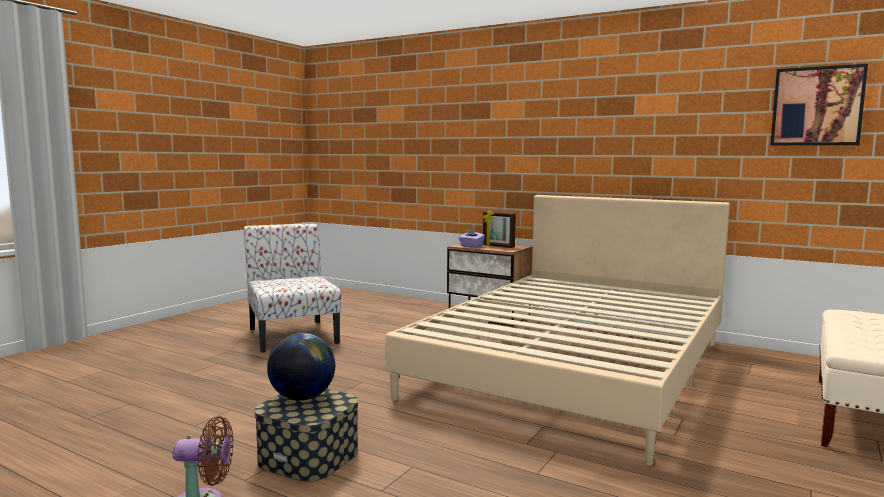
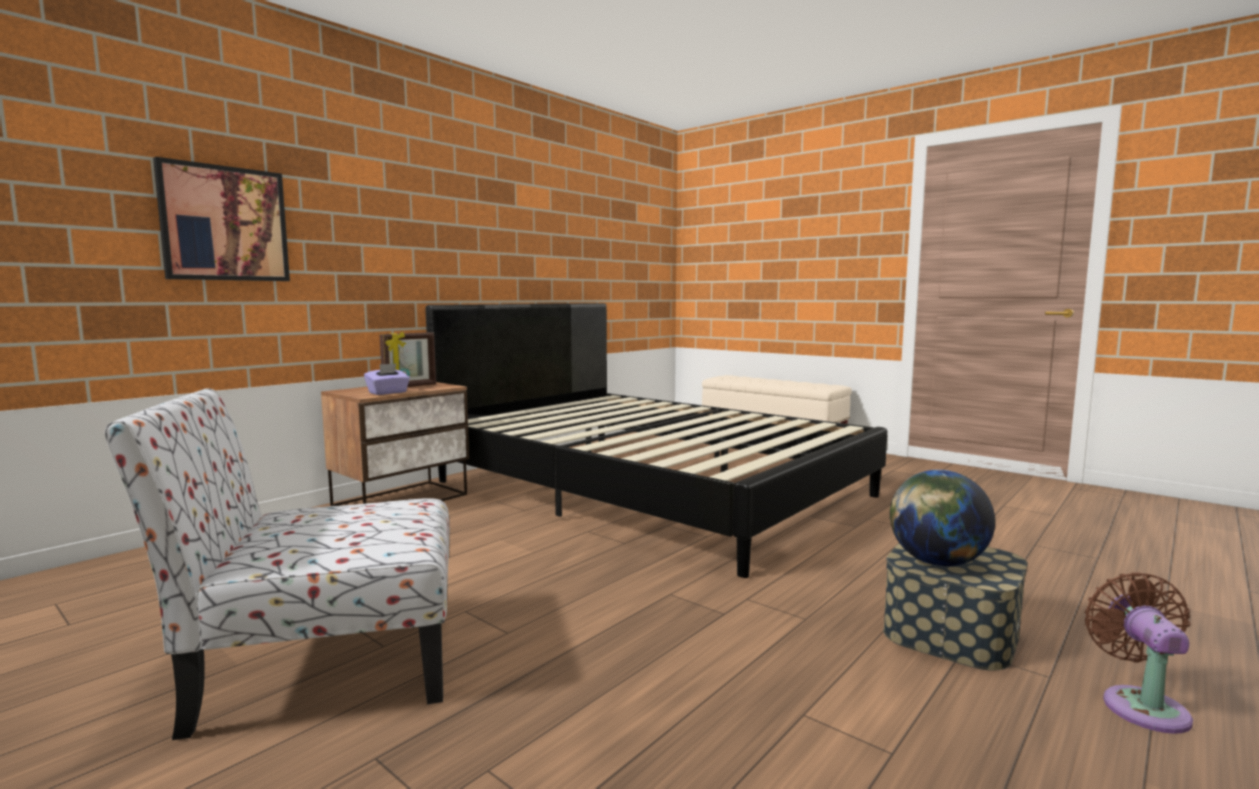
camera: 80 degrees left, 0 degrees up
(576, 368) = (649, 488): beige bed -> black bed
(817, 106) = (635, 218): picture -> picture (224, 224)

